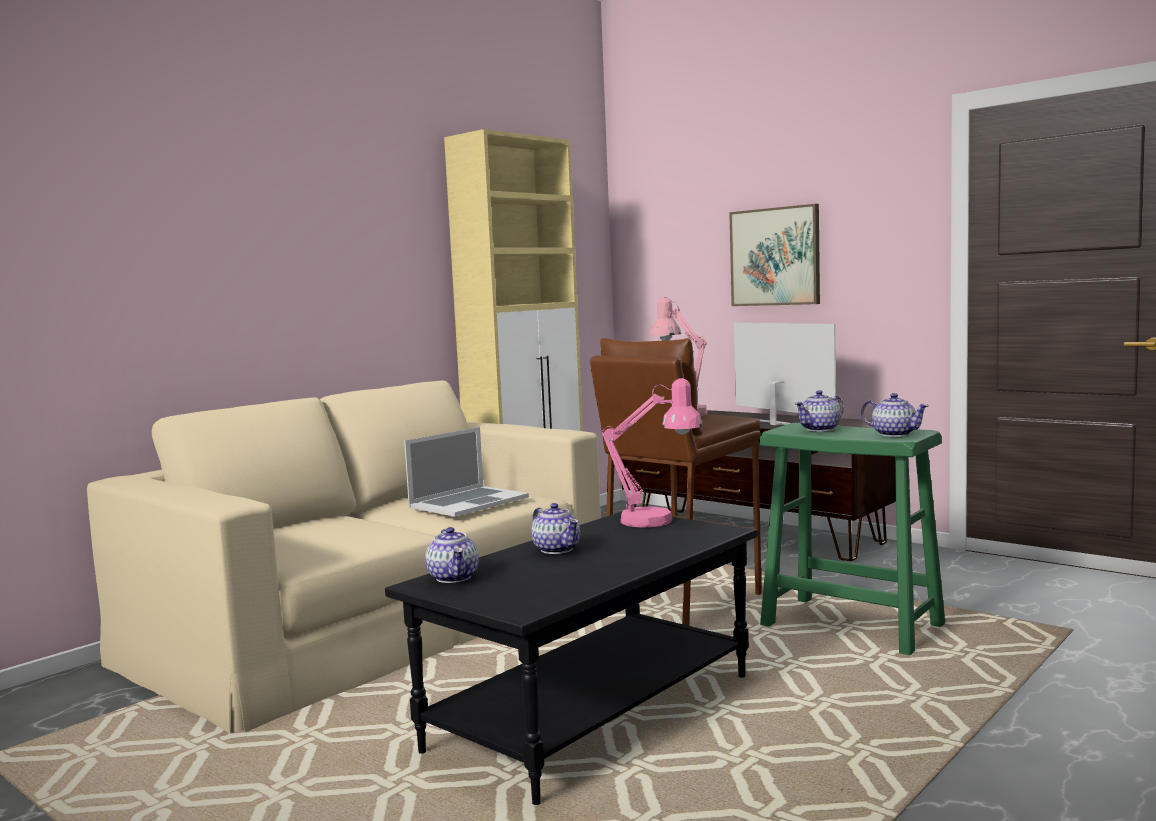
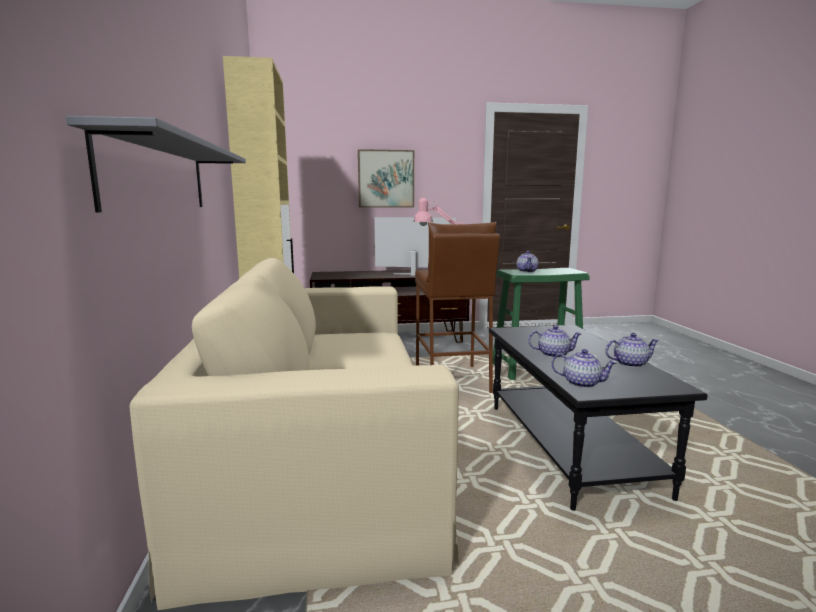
camera: 50 degrees left, 5 degrees up
(220, 299) = (159, 176): none -> grey shelf
(468, 502) = (369, 344): laptop -> none
(657, 521) = (529, 330): pink table lamp -> none
(894, 434) = (565, 270): teapot -> teapot (629, 364)

